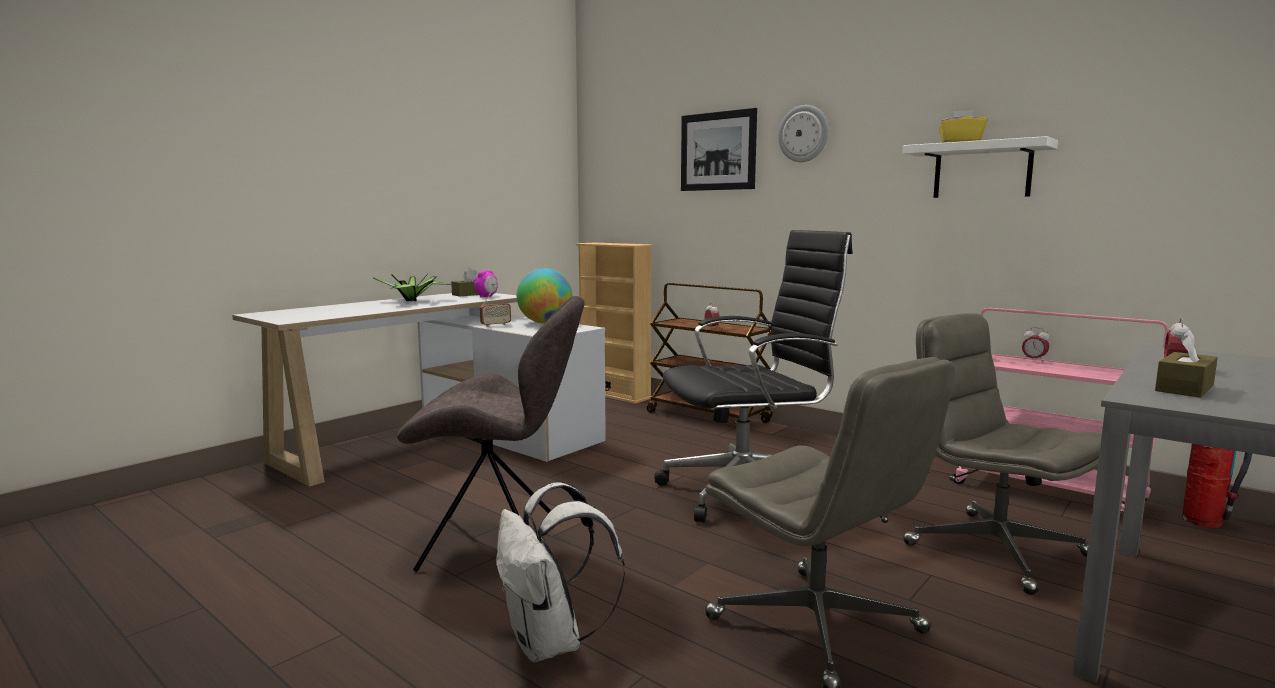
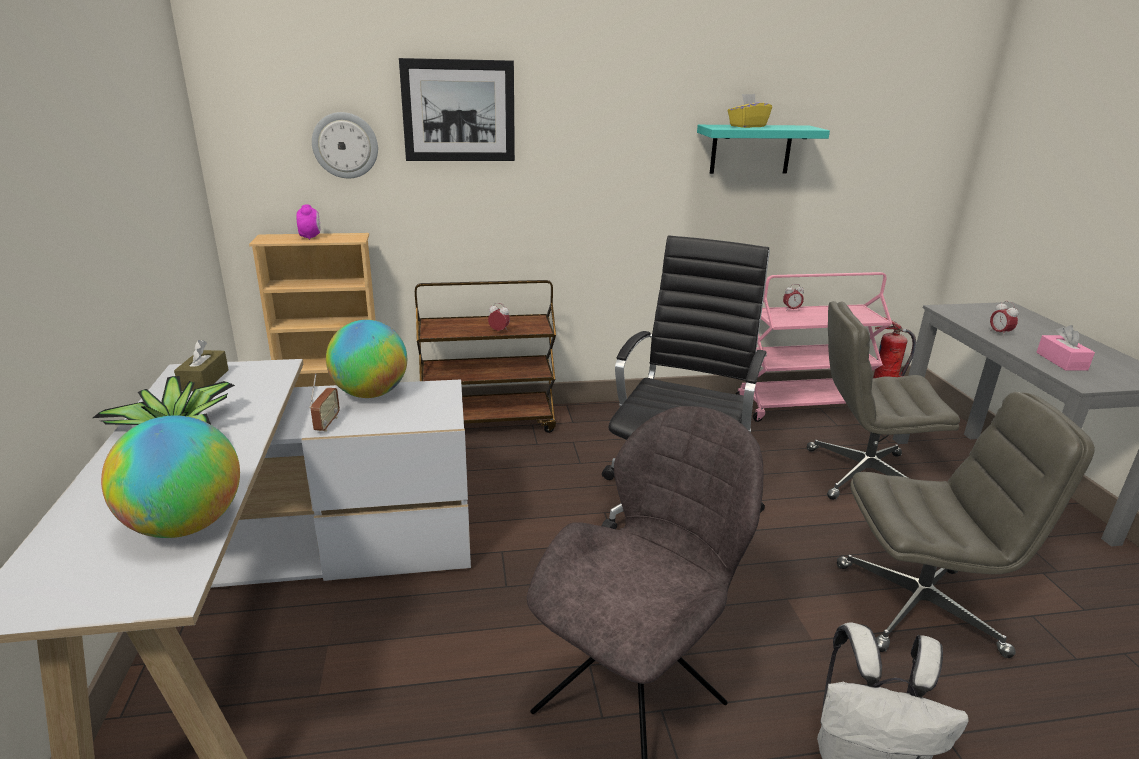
camera: 50 degrees left, 15 degrees up
(340, 313) = (185, 525): none -> globe
(486, 296) = (252, 379): alarm clock -> alarm clock (310, 237)
(803, 134) = (575, 98): wall clock -> wall clock (345, 145)
(982, 171) = (751, 149): white shelf -> turquoise shelf
(1184, 388) = (1061, 361): brown tissue box -> pink tissue box

